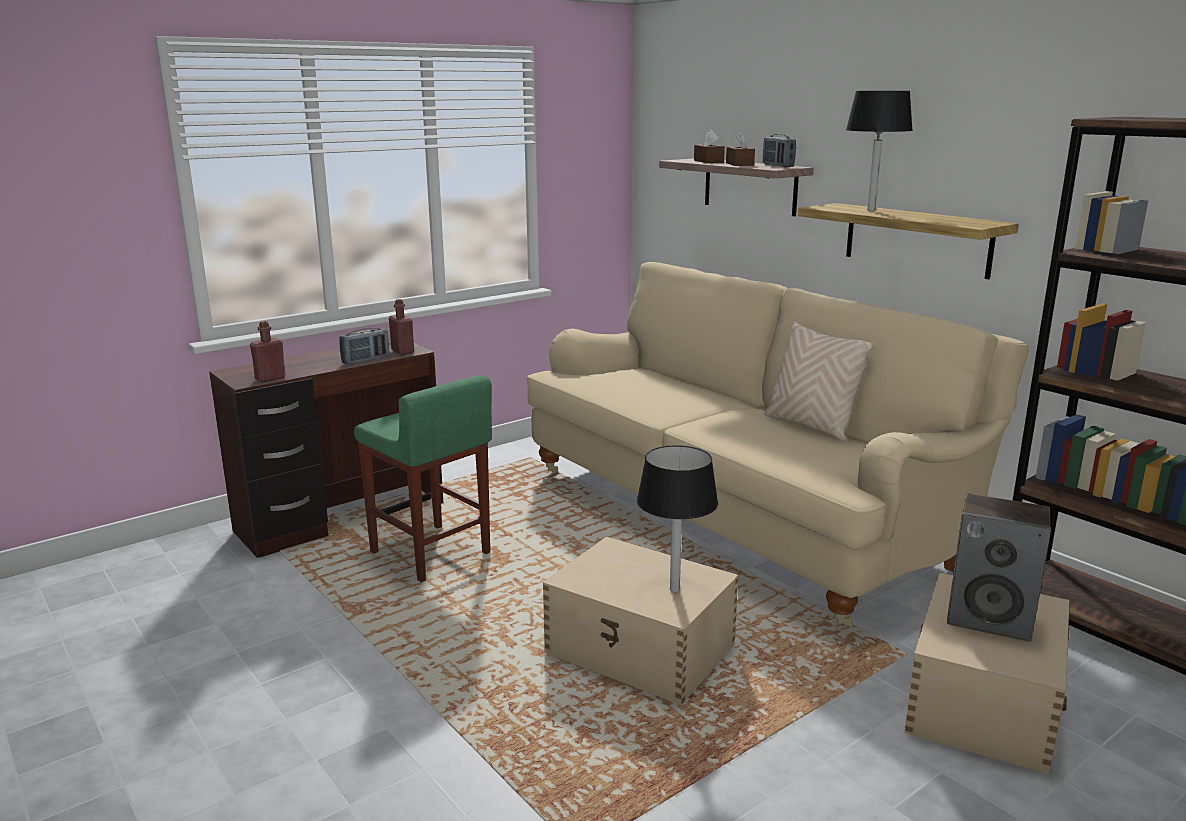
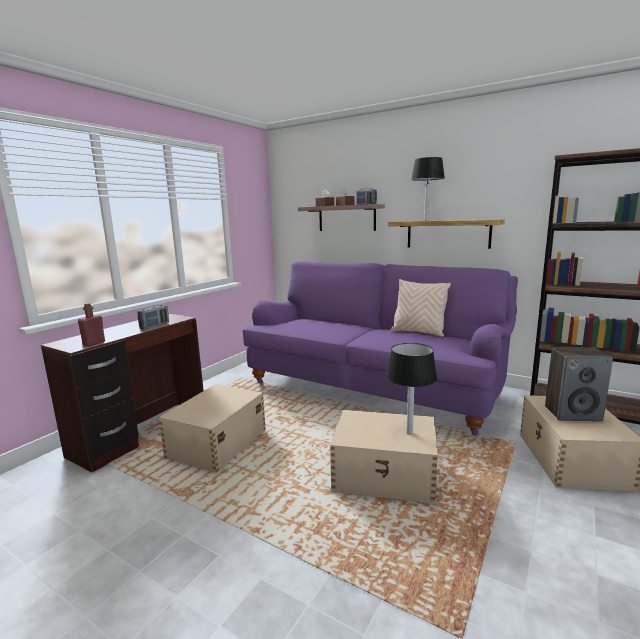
camera: 20 degrees left, 5 degrees down
(402, 351) = (175, 319): red bottle -> none
(431, 554) = (216, 444): green stool -> beige storage box
(738, 512) = (373, 387): beige sofa -> purple sofa

